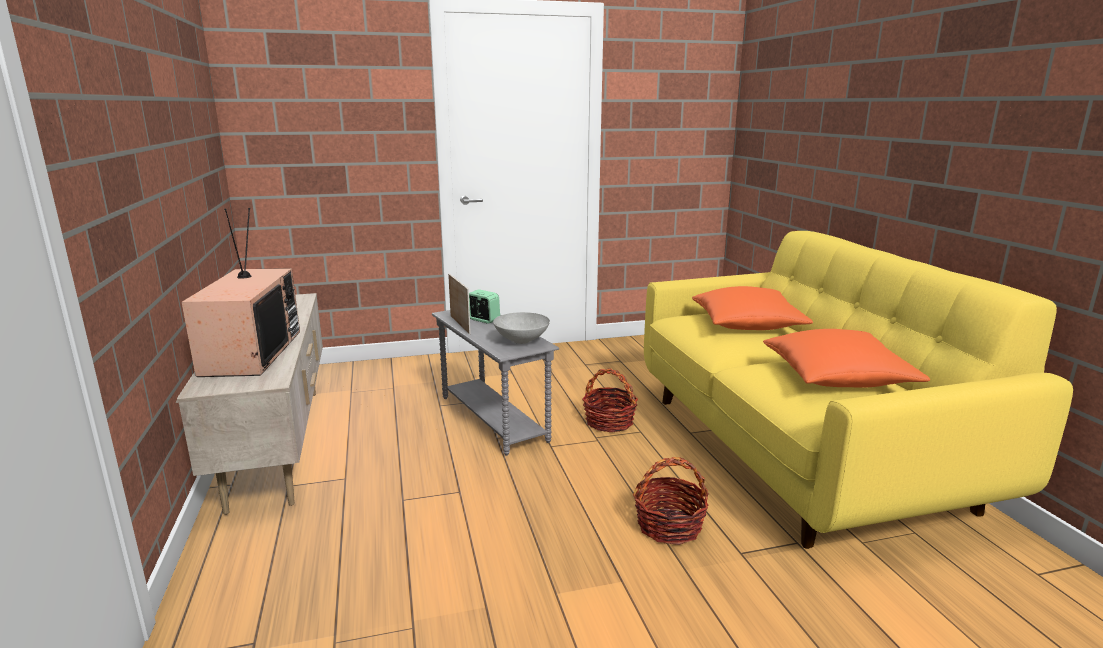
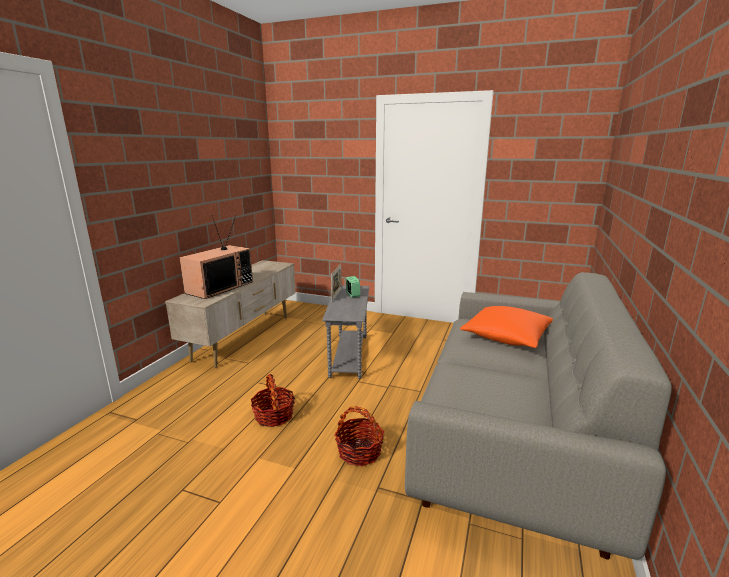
camera: 35 degrees right, 0 degrees up
(522, 340) = (351, 311): grey bowl -> none
(609, 422) = (409, 379): basket -> basket (274, 416)
(796, 450) = (512, 443): yellow sofa -> grey sofa
(837, 377) = (500, 392): orange pillow -> none

